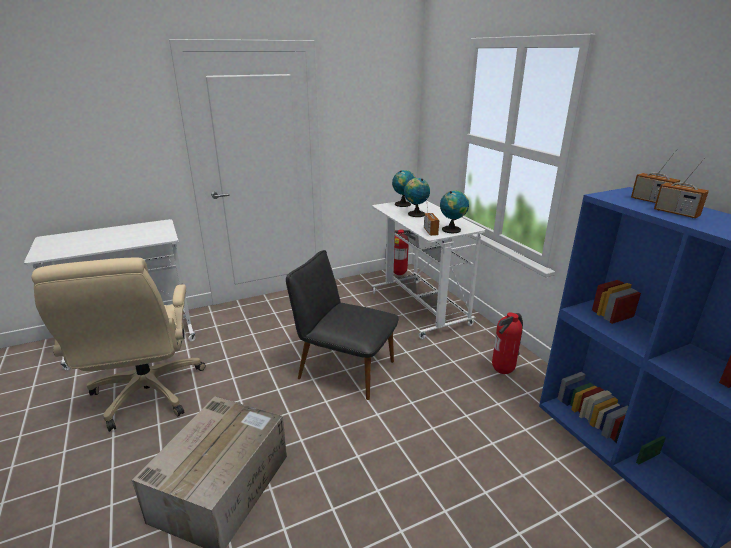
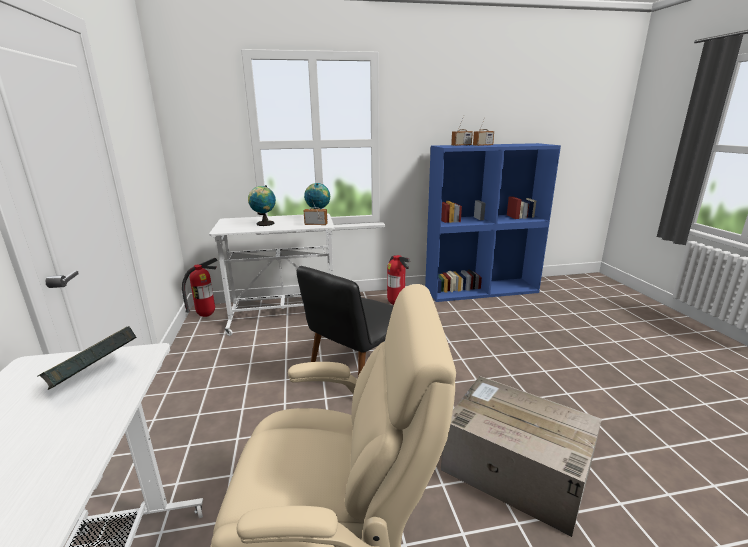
camera: 75 degrees left, 5 degrees down
(146, 236) = (94, 379): none -> book
(403, 204) = (228, 224): globe -> none

